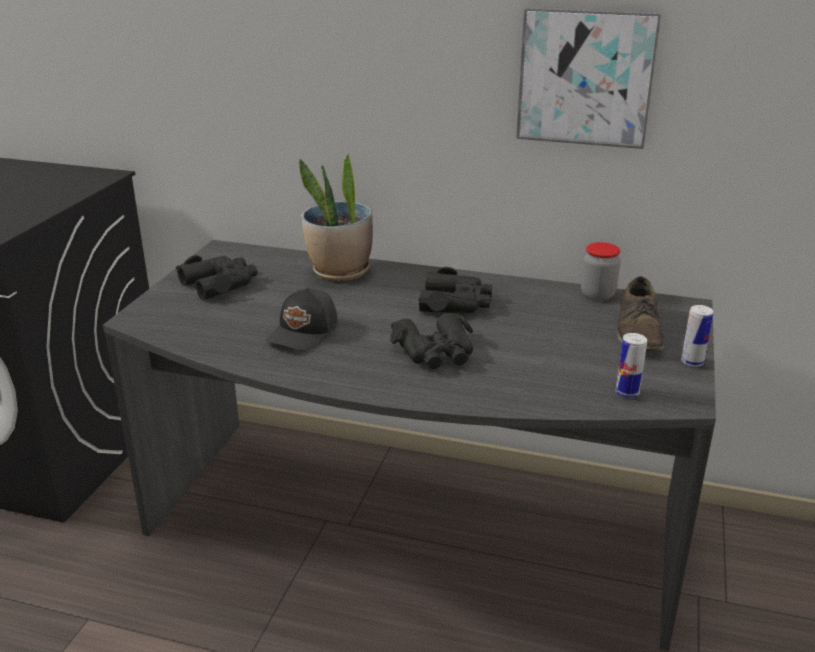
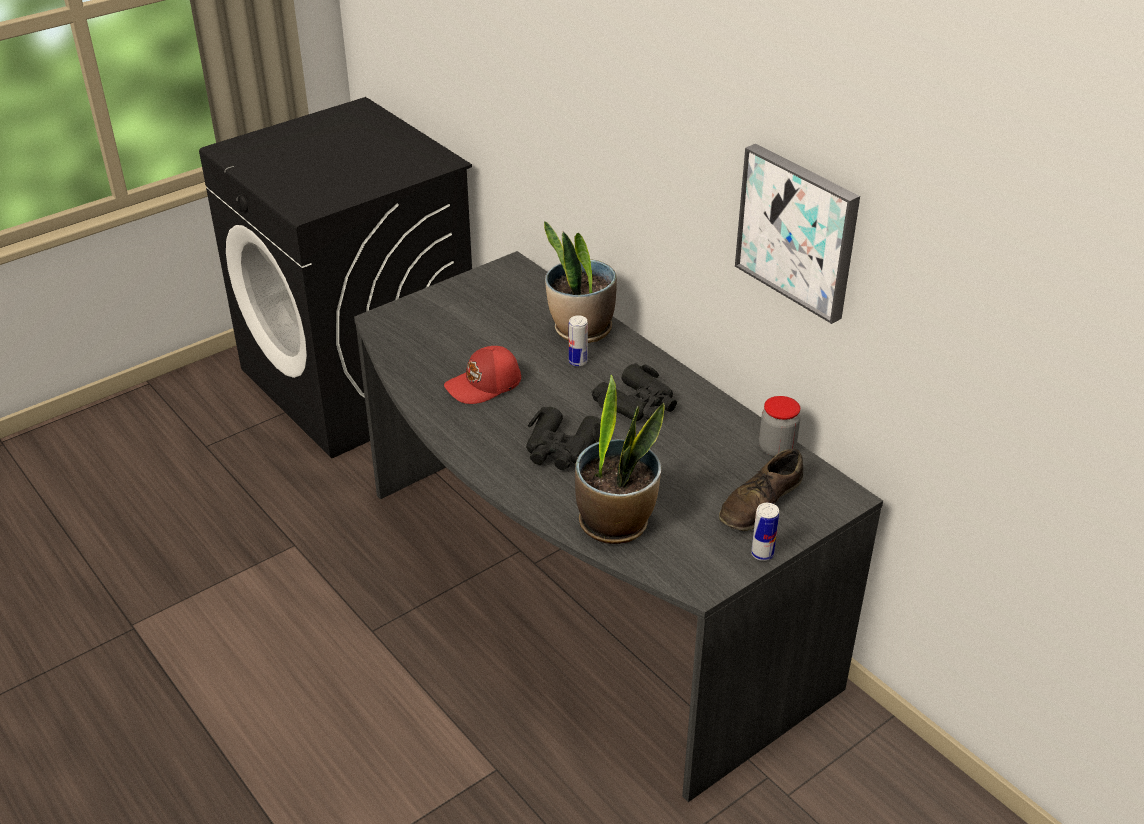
camera: 35 degrees right, 10 degrees up
(220, 283) = (473, 306): black binoculars -> none
(304, 333) = (484, 385): black cap -> red cap
(556, 386) = (615, 523): none -> potted plant
(627, 393) = (664, 555): can -> can (578, 362)

